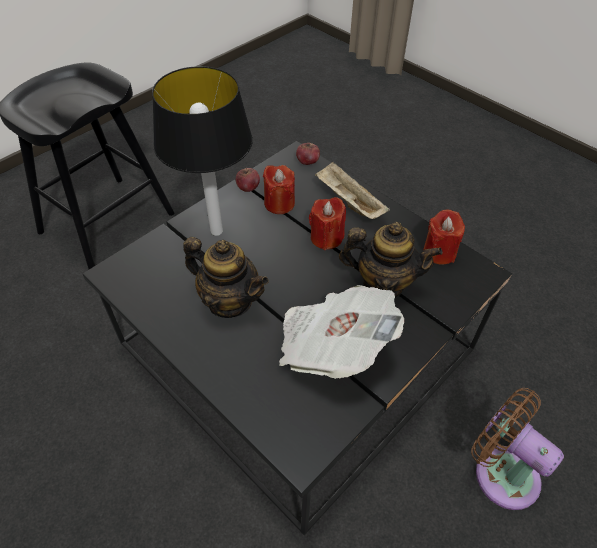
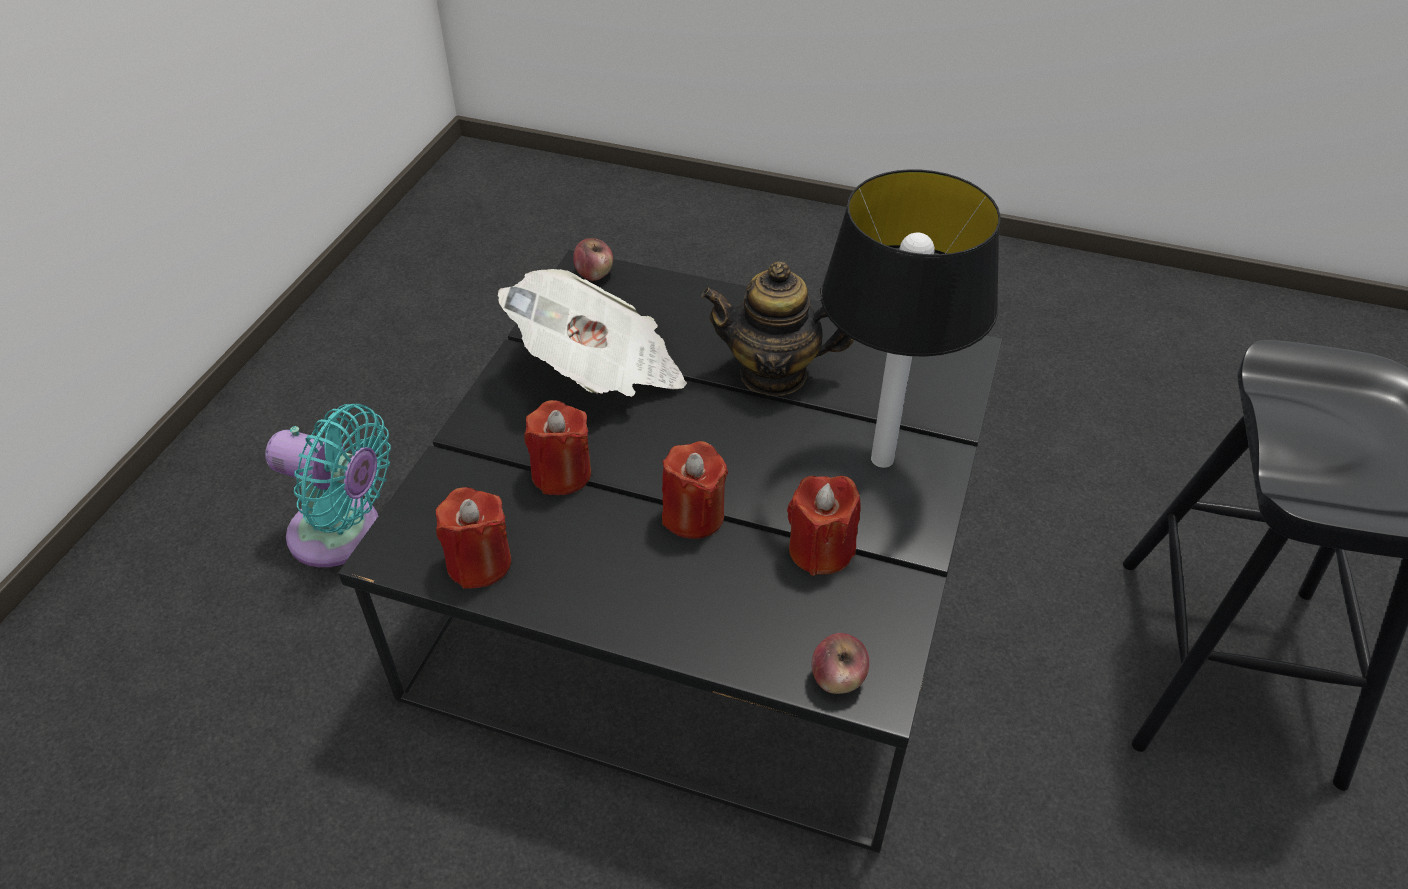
camera: 155 degrees right, 5 degrees down
(248, 187) = (904, 561): apple -> apple (594, 274)
(348, 202) = (693, 606): beige tray -> none
(383, 283) = (561, 474): teapot -> red candle
(500, 471) = (343, 535): brown fan -> turquoise fan

